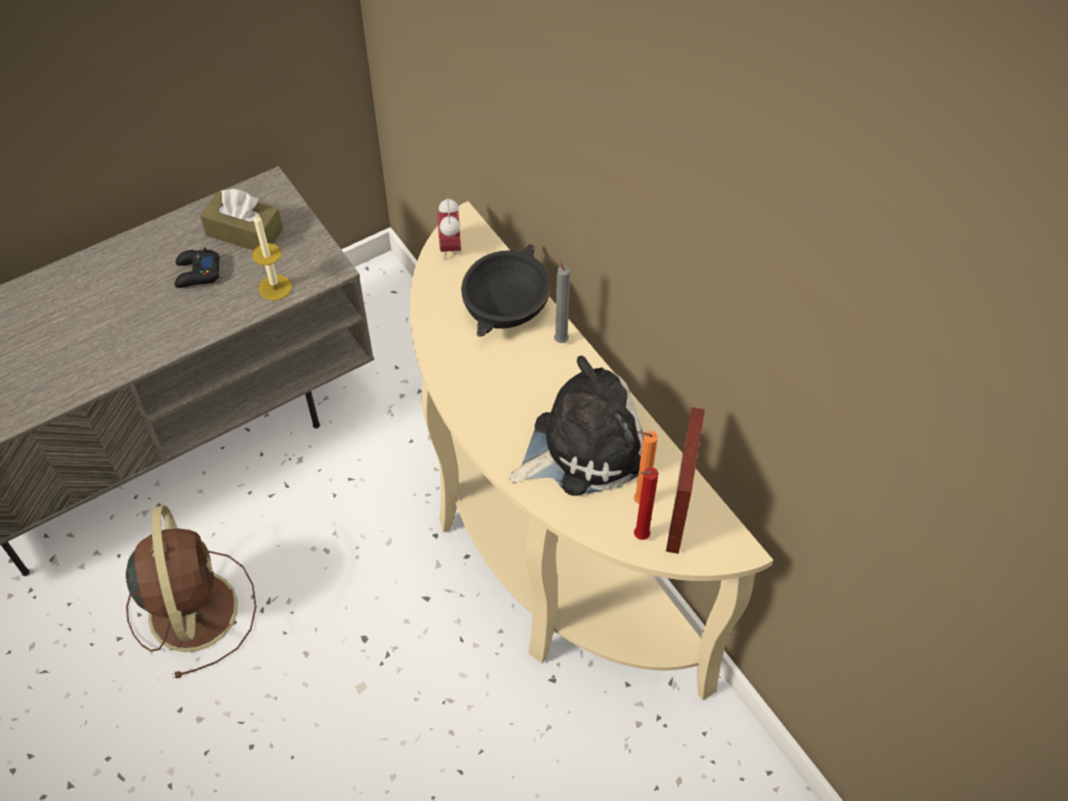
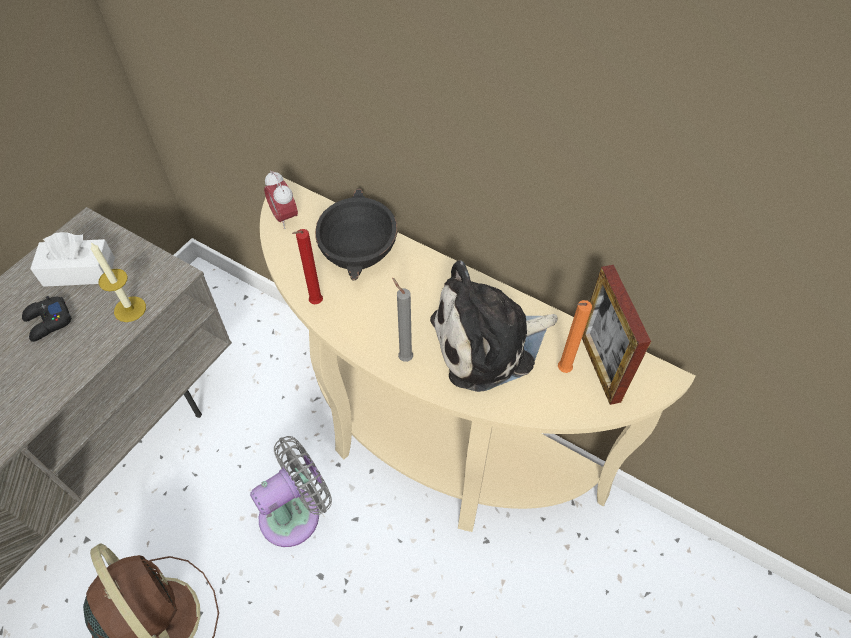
camera: 25 degrees left, 0 degrees up
(244, 232) = (79, 271): brown tissue box -> white tissue box
(369, 566) = (296, 513): none -> grey fan
(560, 339) = (419, 259): grey candle -> grey candle (404, 357)
(582, 447) = (489, 342): plush toy -> plush toy turned 150 degrees counterclockwise
(639, 537) = (581, 401): red candle -> red candle (314, 304)

